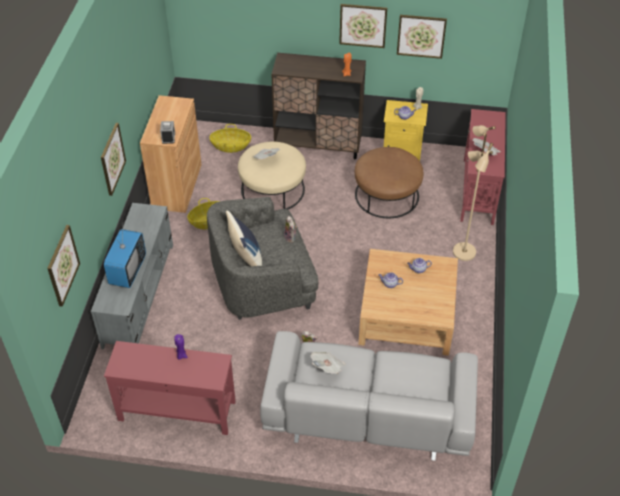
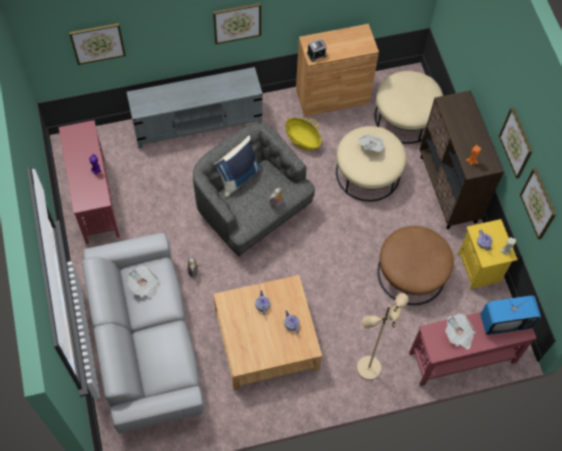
camera: 65 degrees right, 15 degrees up
(127, 270) = (178, 97): television -> television (505, 322)
(231, 146) = (405, 117): basket -> beige ottoman

